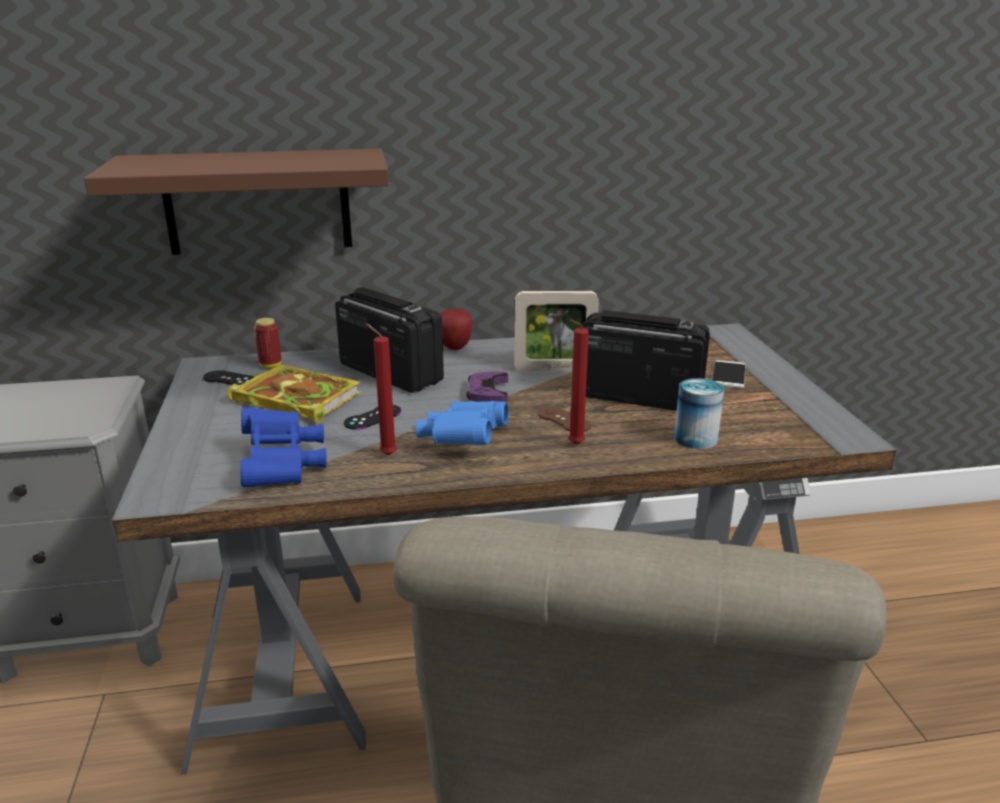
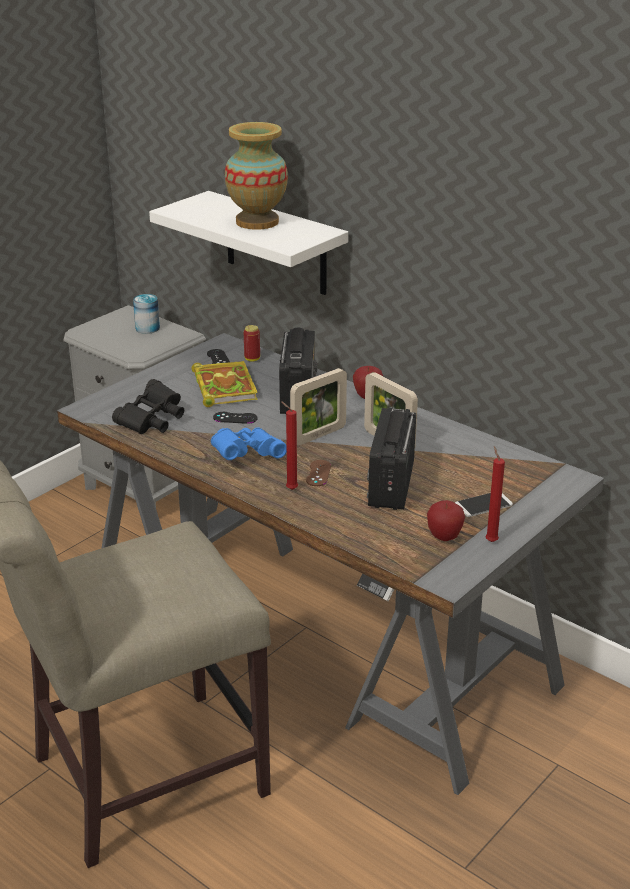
camera: 50 degrees right, 5 degrees up
(258, 202) = (276, 244): brown shelf -> white shelf
(264, 159) = (257, 222): none -> vase
(283, 465) = (152, 421): blue binoculars -> black binoculars
(386, 454) = (200, 441): red candle -> red candle (490, 540)
(487, 392) = (318, 435): purple game controller -> picture frame
(638, 396) = (391, 485): radio -> radio turned 150 degrees counterclockwise
(695, 439) = (357, 525): can -> can (147, 328)
(768, 410) = (444, 537): none -> apple

